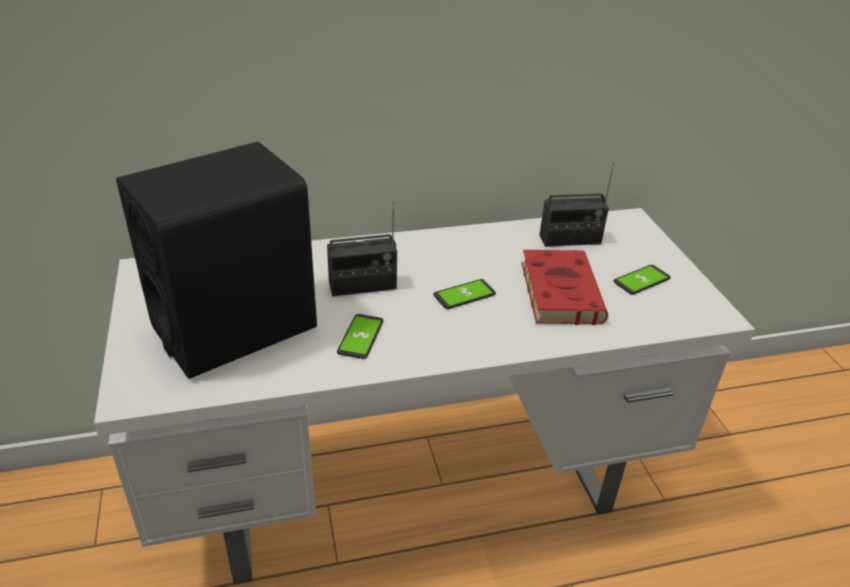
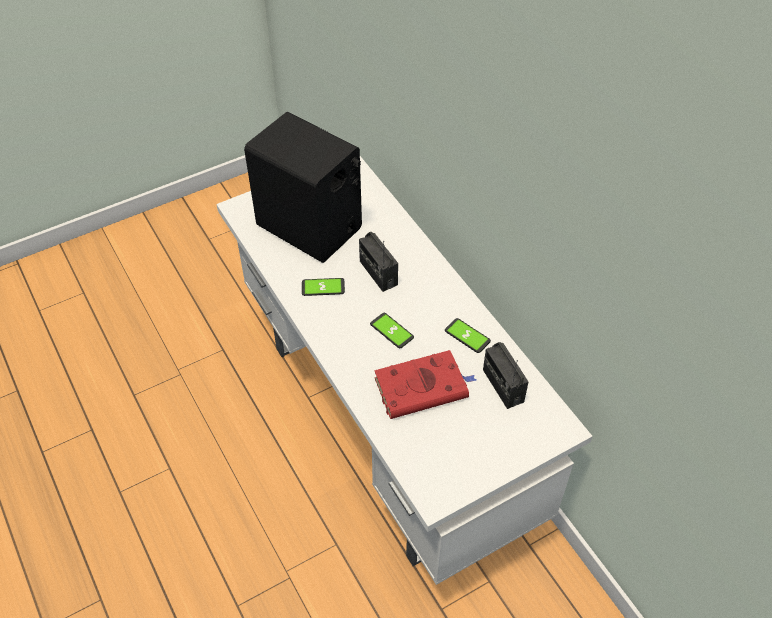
camera: 75 degrees right, 15 degrees up
(641, 280) = (462, 442): phone -> phone (467, 336)

